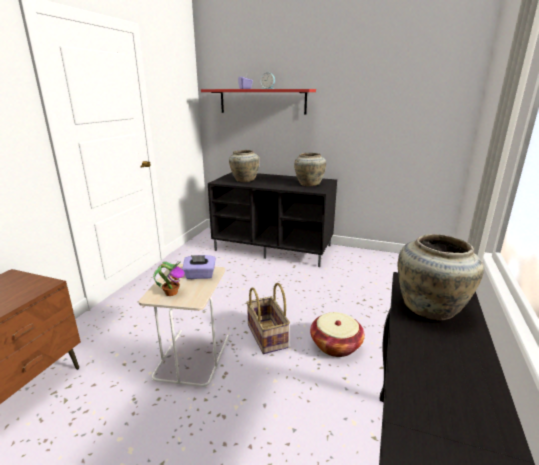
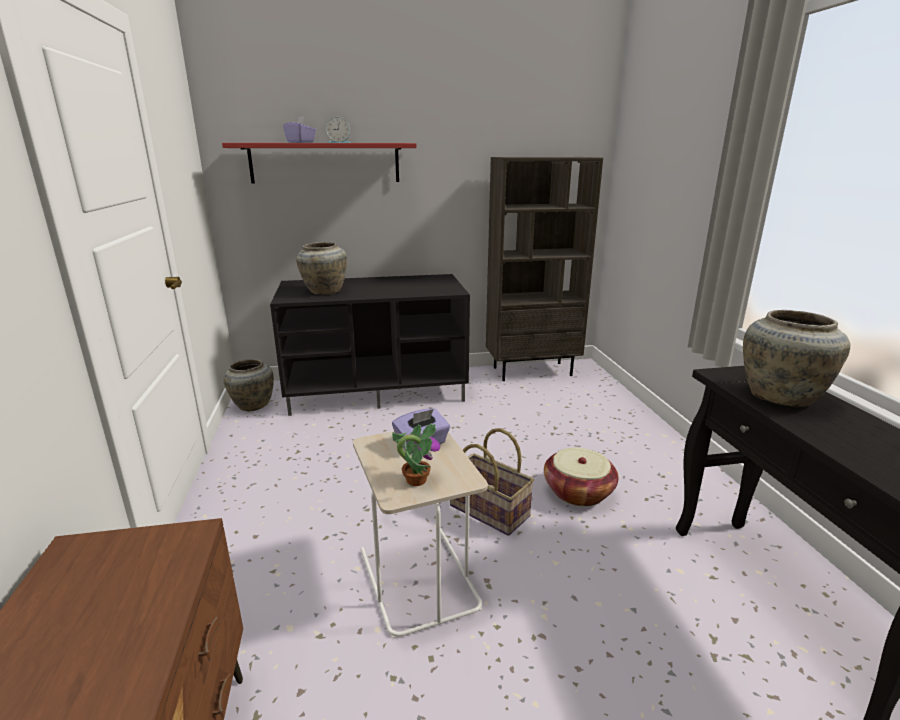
camera: 30 degrees left, 0 degrees up
(309, 184) = (427, 285): beige vase -> beige vase (252, 405)
(388, 258) = (532, 371): none -> brown bookcase

